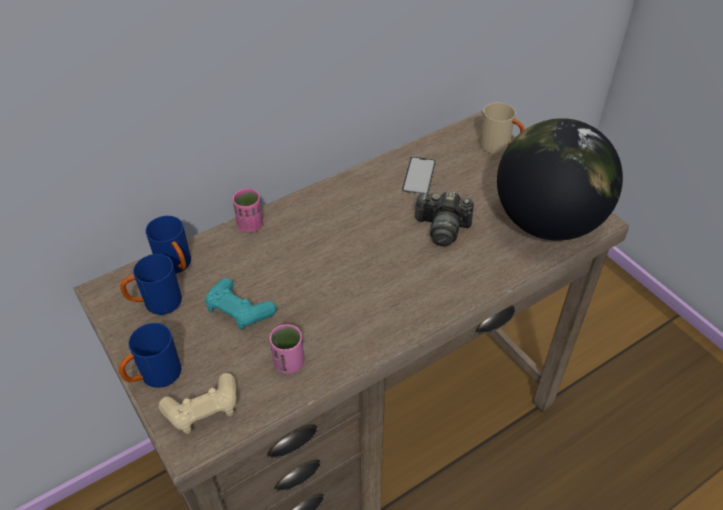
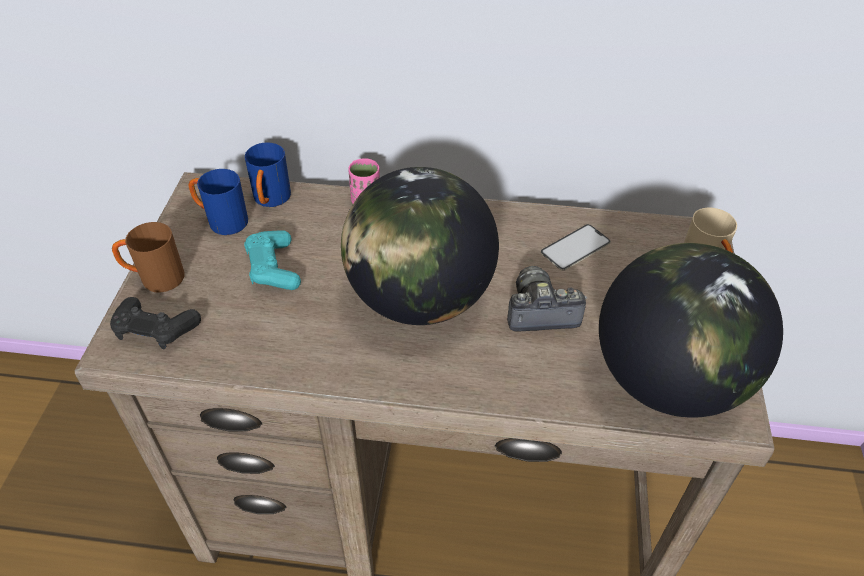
camera: 40 degrees right, 0 degrees up
(154, 377) = (154, 278): blue mug -> brown mug
(203, 409) = (156, 330): beige game controller -> black game controller
(289, 363) = (259, 340): pink cup -> none
(363, 266) = (420, 298): none -> globe
(442, 228) = (540, 312): camera -> camera turned 120 degrees clockwise

